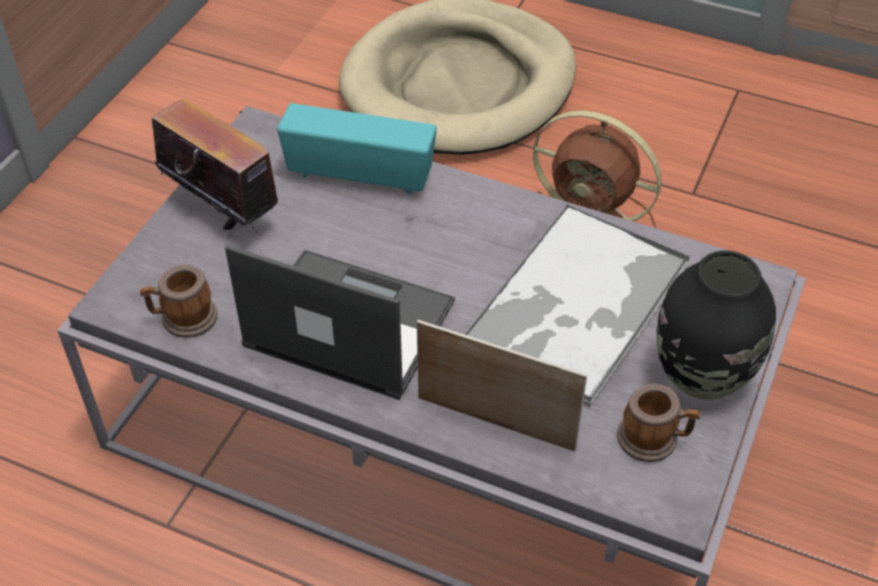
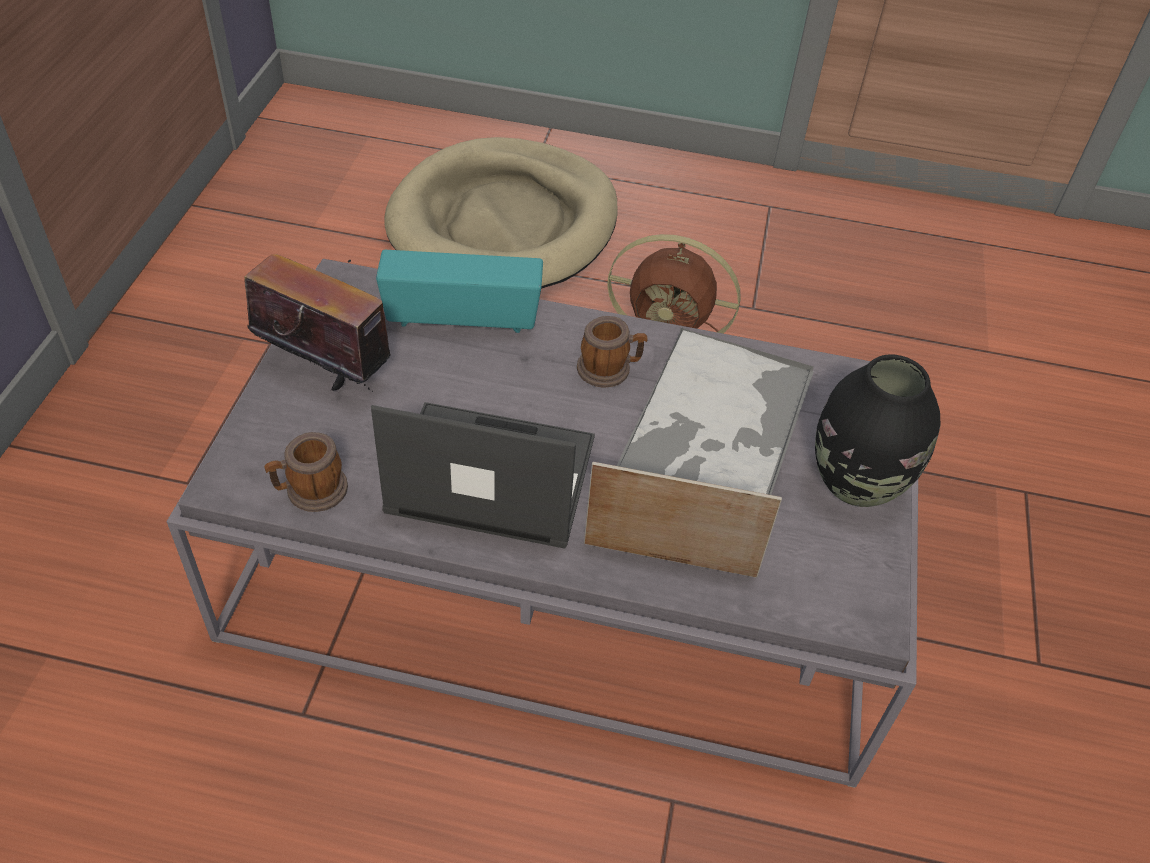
camera: 15 degrees left, 0 degrees up
(654, 439) = (829, 553): mug -> mug (609, 369)

